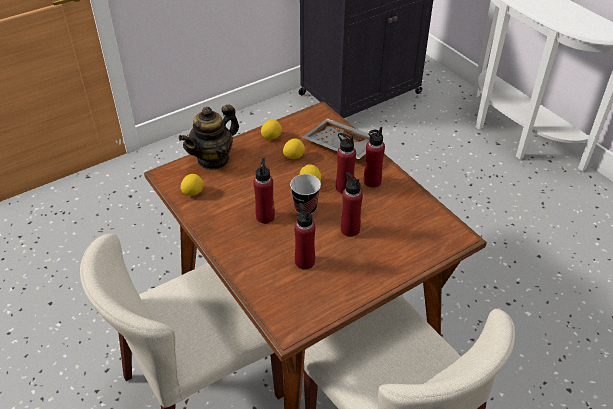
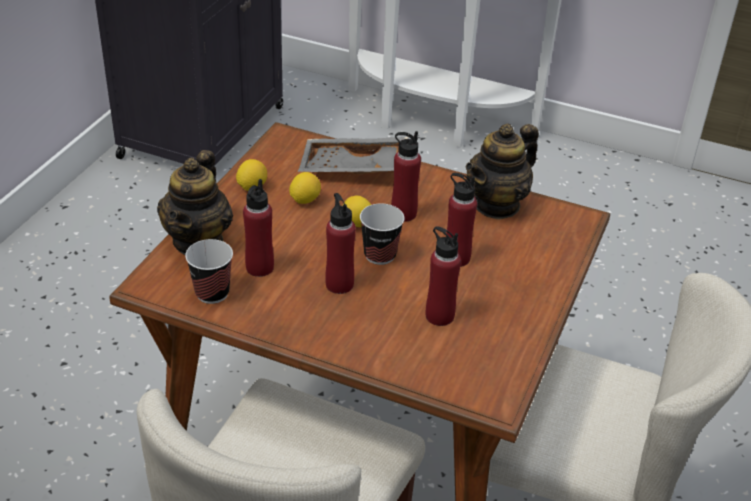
camera: 35 degrees left, 5 degrees down
(193, 192) = (212, 293): lemon -> cup
(372, 181) = (428, 194): red bottle -> red bottle (259, 267)
(410, 205) = (497, 204): none -> teapot

